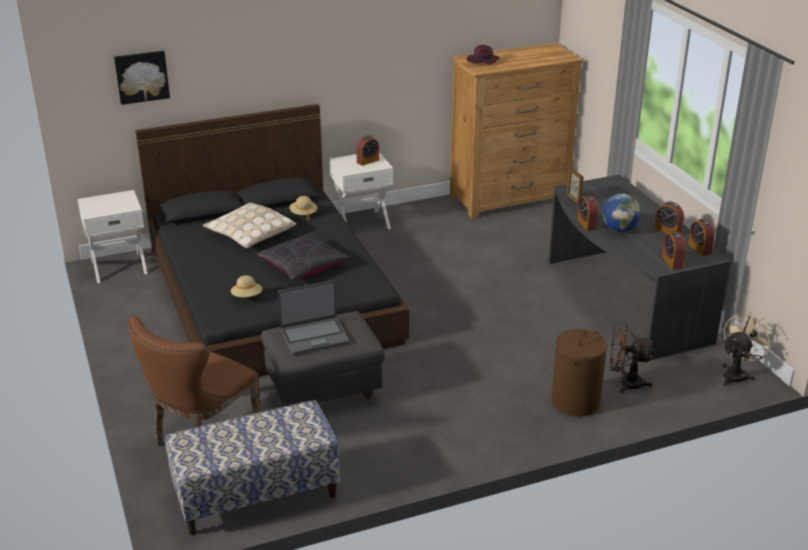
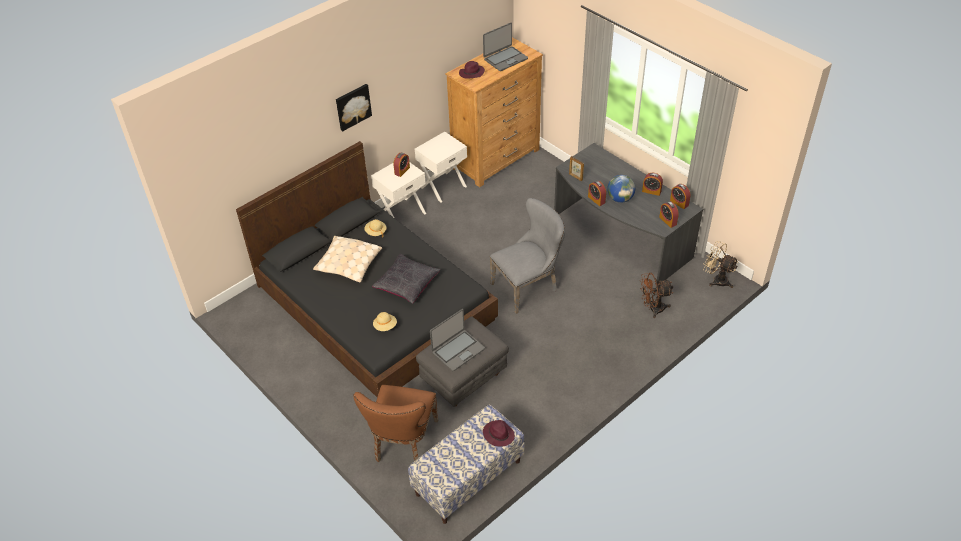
camera: 20 degrees left, 15 degrees up
(119, 267) = (242, 310): white nightstand -> white nightstand (442, 186)
(142, 76) = (234, 169): picture -> picture (353, 106)
(303, 433) = (498, 434): none -> purple hat
(469, 322) = (528, 286): none -> grey chair
(533, 56) = (505, 59): none -> laptop
(575, 402) = (629, 334): brown laundry basket -> none
(737, 374) = (716, 280): beige fan -> beige fan turned 75 degrees counterclockwise

